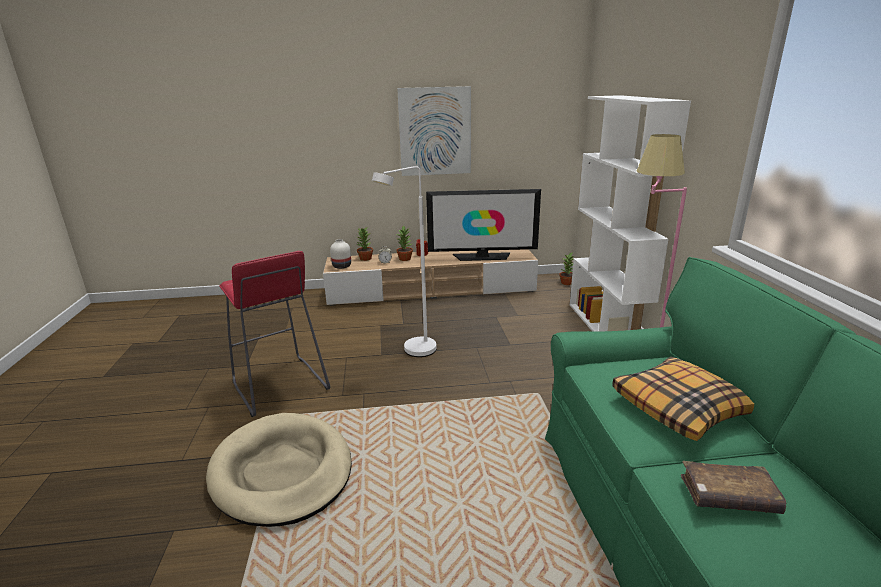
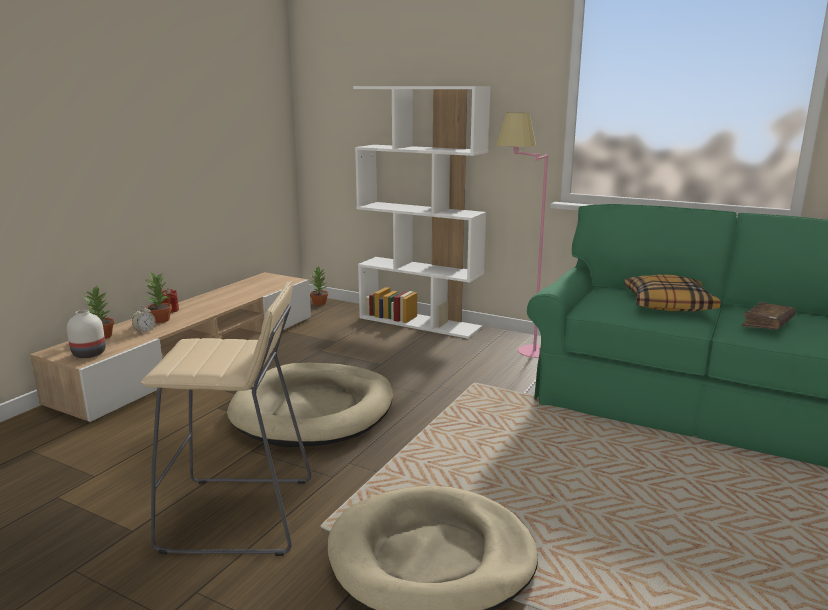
camera: 55 degrees left, 5 degrees down
(279, 386) = (239, 515): red stool -> beige stool
(414, 352) = (314, 410): white floor lamp -> beige dog bed
(435, 132) = (158, 135): picture -> none
(482, 257) = (248, 292): television -> none

